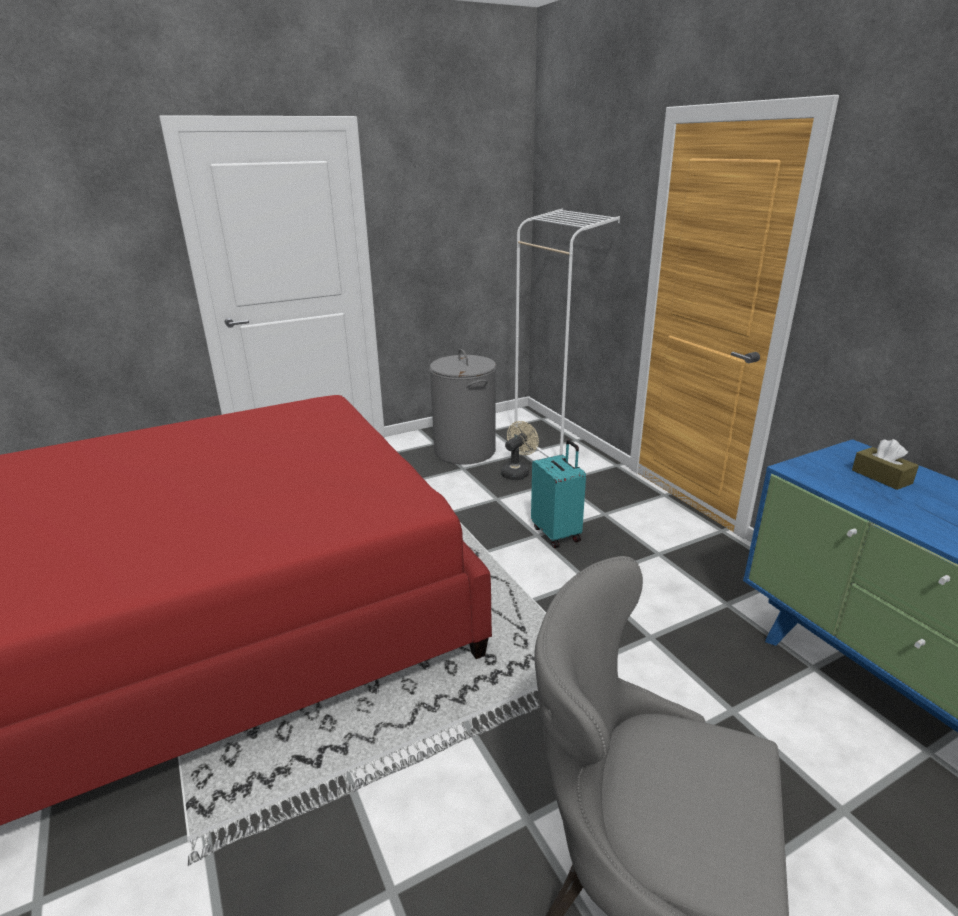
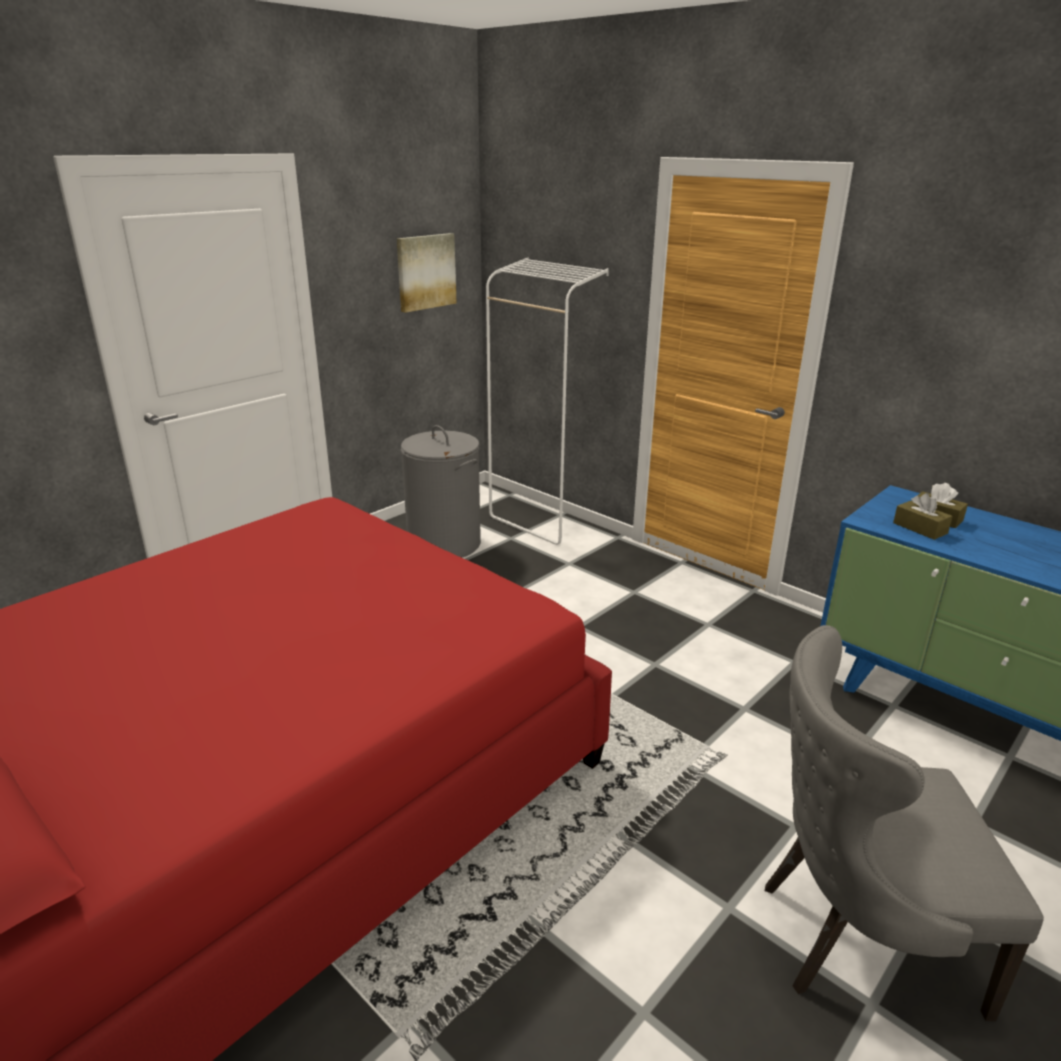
camera: 20 degrees left, 0 degrees up
(476, 220) = (425, 272): none -> picture
(517, 472) = (518, 560): beige fan -> none
(557, 533) = (598, 621): turquoise suitcase -> none
(853, 484) = (920, 528): none -> brown tissue box

